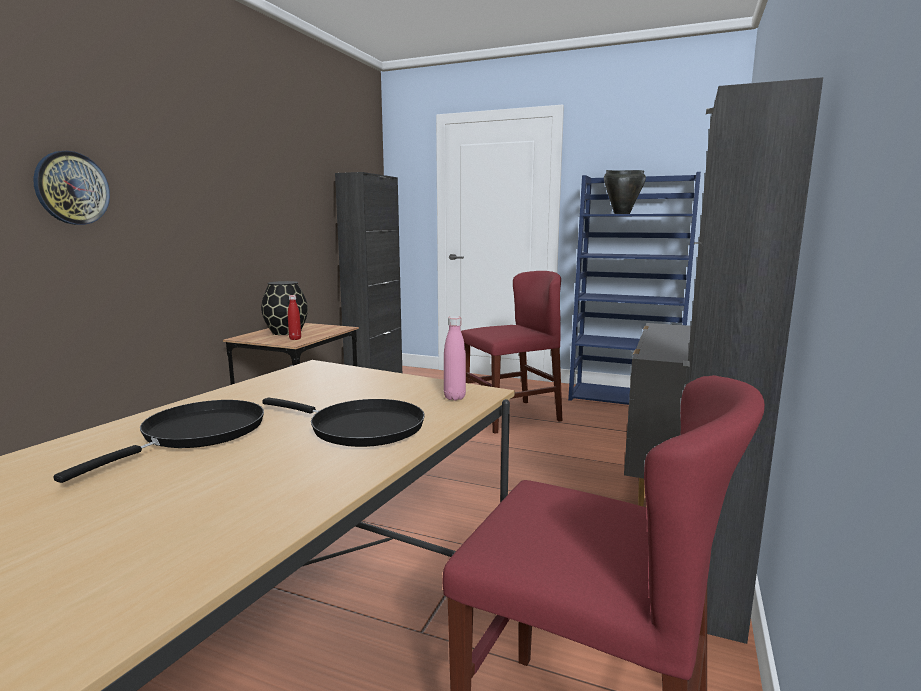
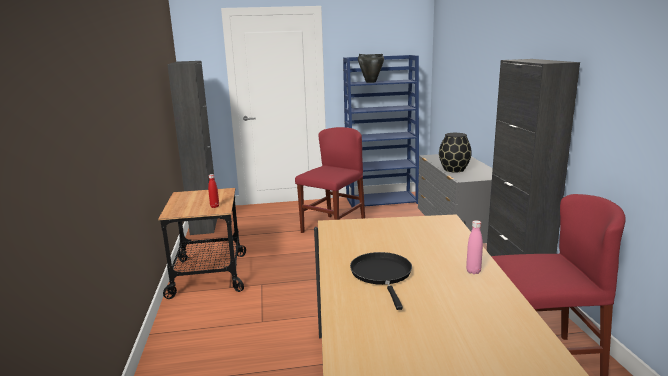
camera: 30 degrees left, 5 degrees up
(72, 188) = (99, 124): wall clock -> none
(286, 332) = (193, 202): black vase -> black vase (453, 169)
(360, 428) = (441, 250): black frying pan -> none
(454, 397) = (442, 225): pink bottle -> pink bottle (473, 271)

